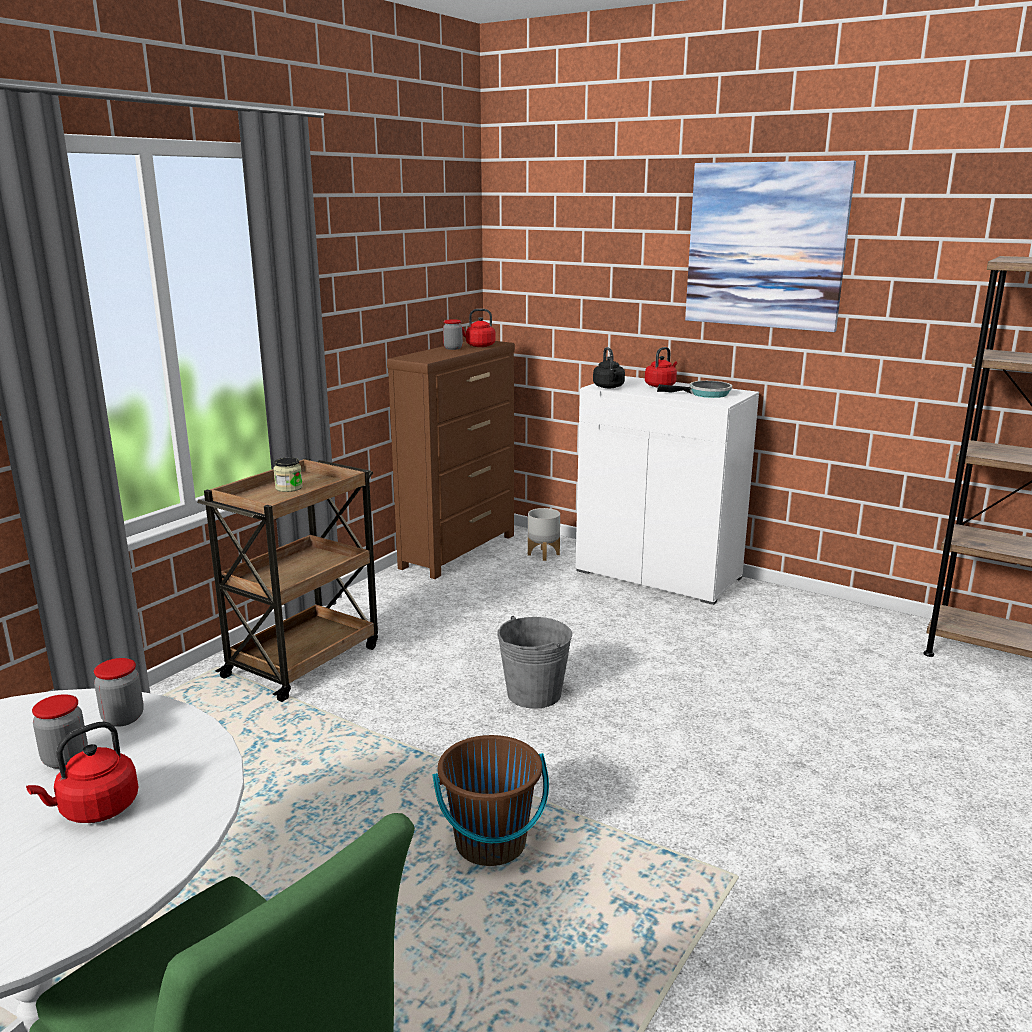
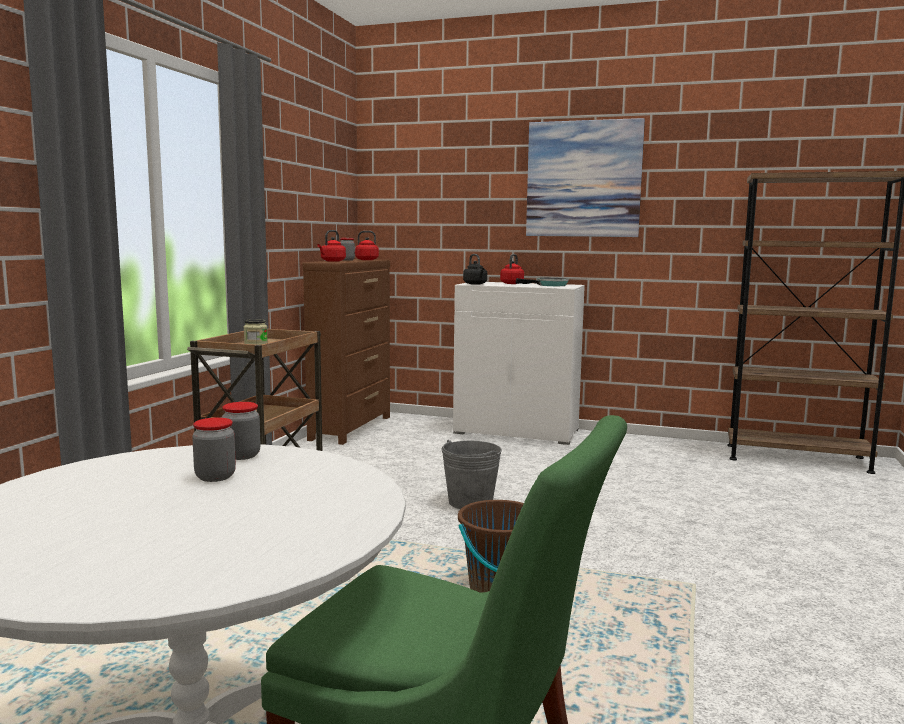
camera: 15 degrees left, 10 degrees down
(95, 810) = (277, 497): red kettle -> red kettle (332, 261)
(543, 554) = (420, 426): grey planter -> none

